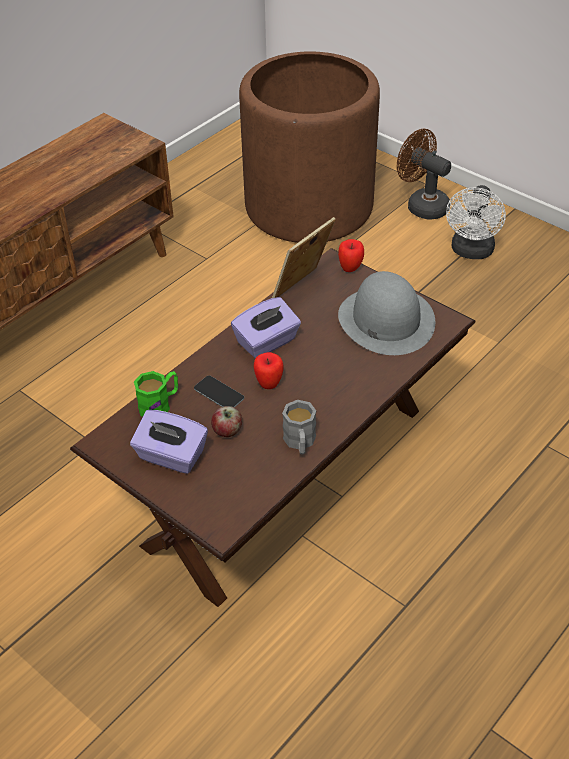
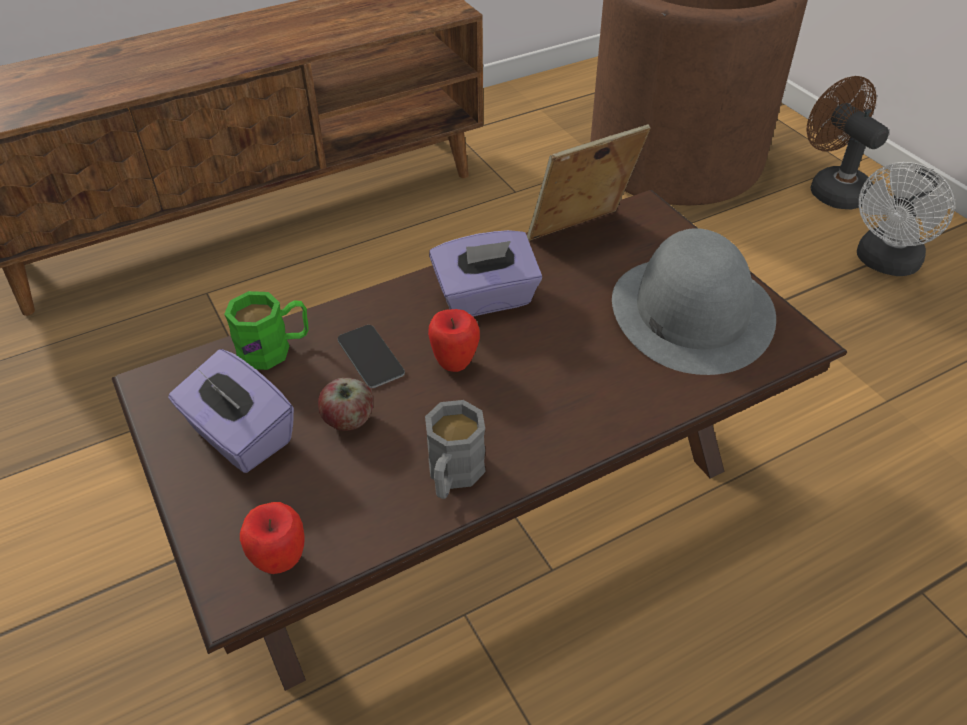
camera: 20 degrees right, 0 degrees up
(350, 269) = (667, 224): apple -> apple (281, 562)

